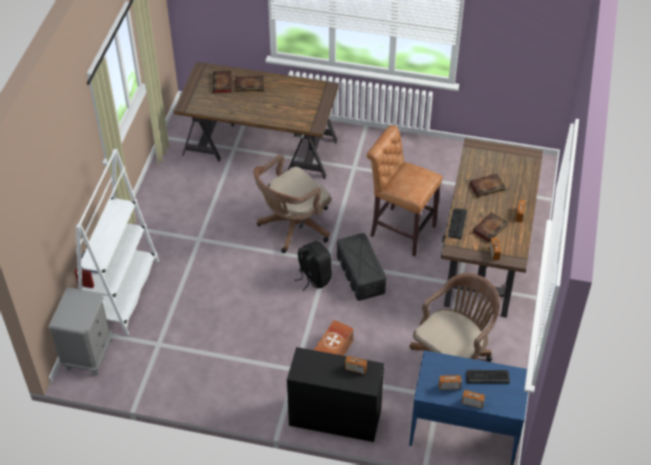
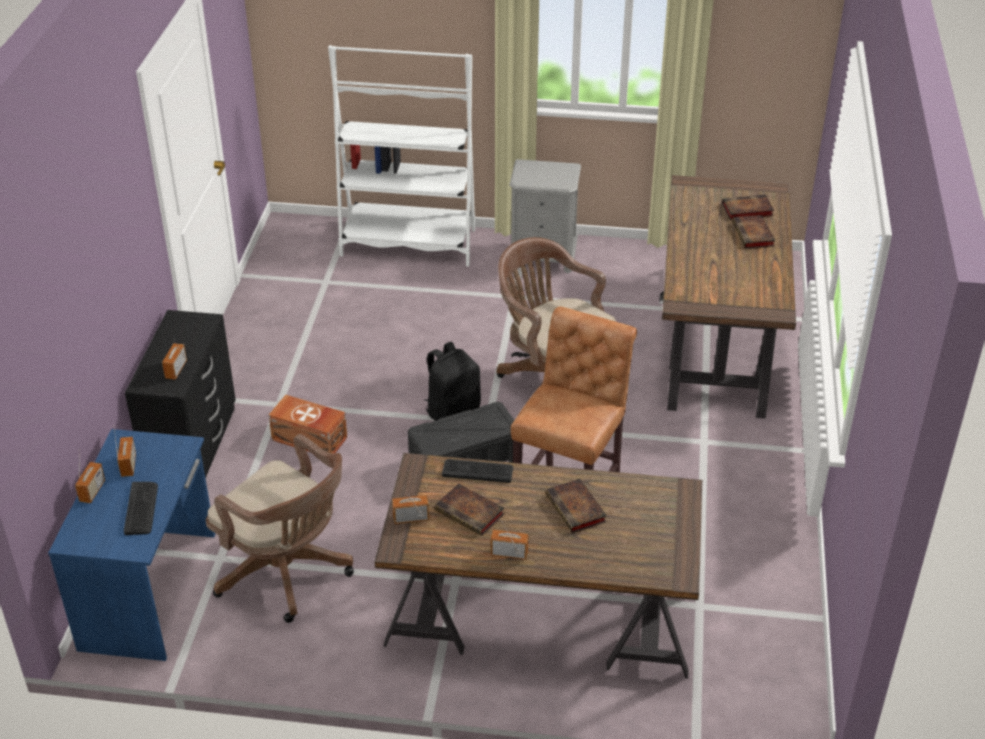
camera: 85 degrees right, 10 degrees down
(88, 354) = (310, 231): grey nightstand -> grey nightstand (543, 258)

